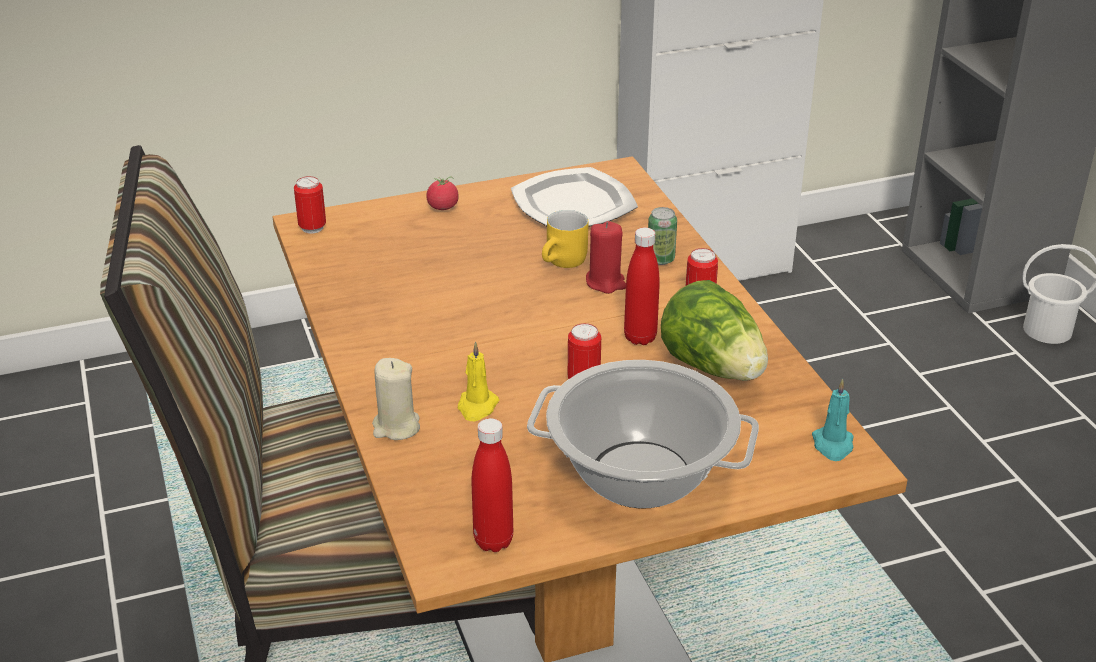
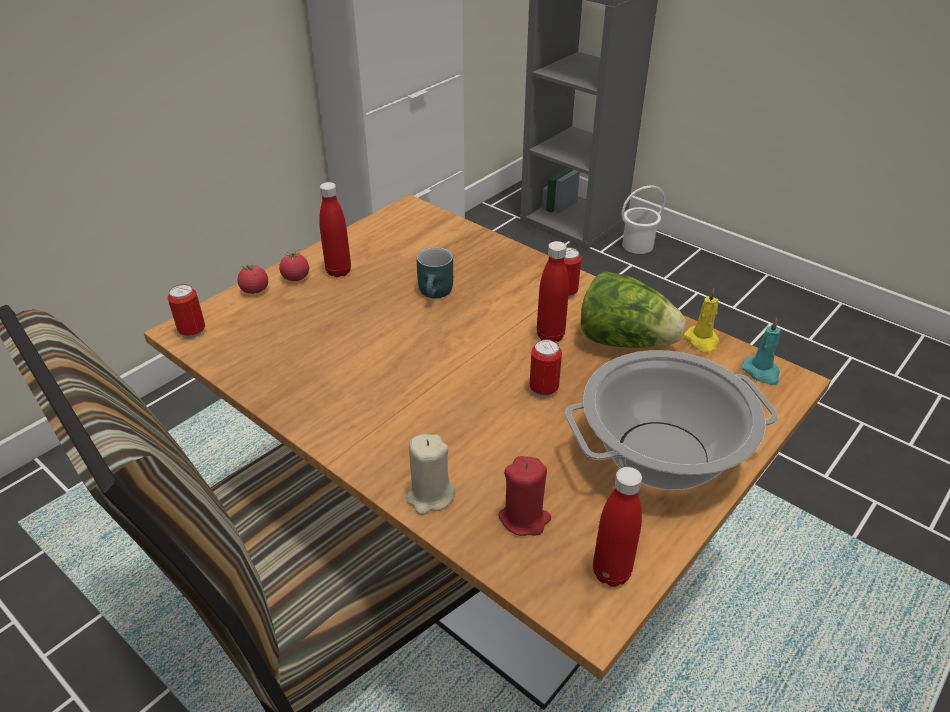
camera: 30 degrees left, 5 degrees up
(396, 207) = (255, 290): none -> tomato
(477, 407) = (481, 447): yellow candle -> yellow candle (702, 341)
(488, 213) = (338, 271): none -> red bottle
(565, 263) = (437, 293): yellow mug -> turquoise mug
(573, 203) = (399, 243): plate -> none
(606, 282) = (482, 299): red candle -> red candle (524, 518)
(660, 259) = (505, 267): can -> none

